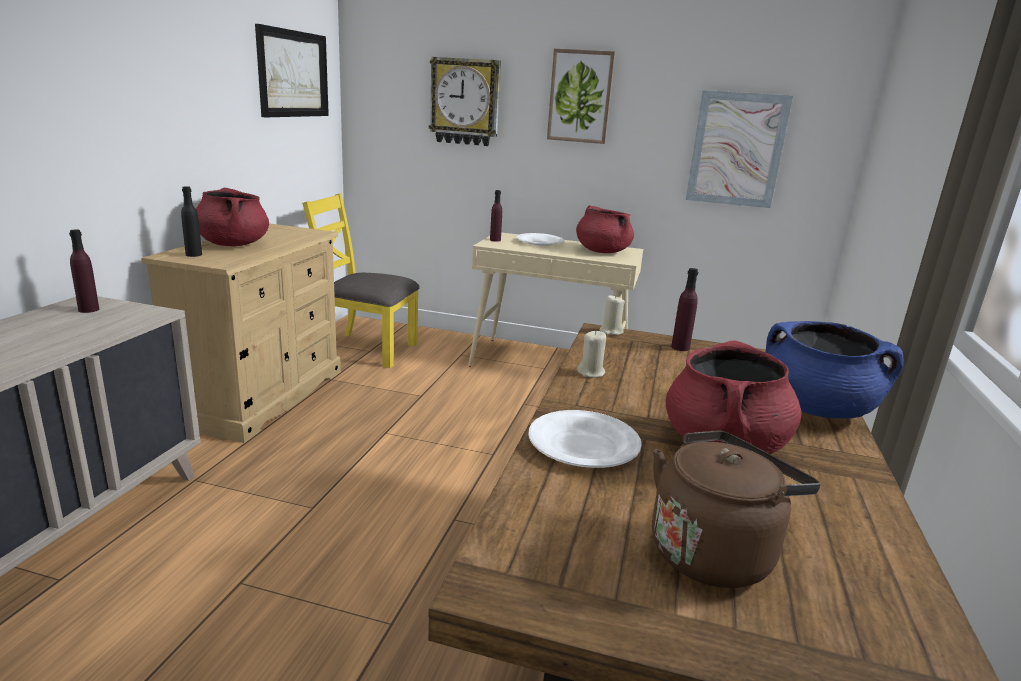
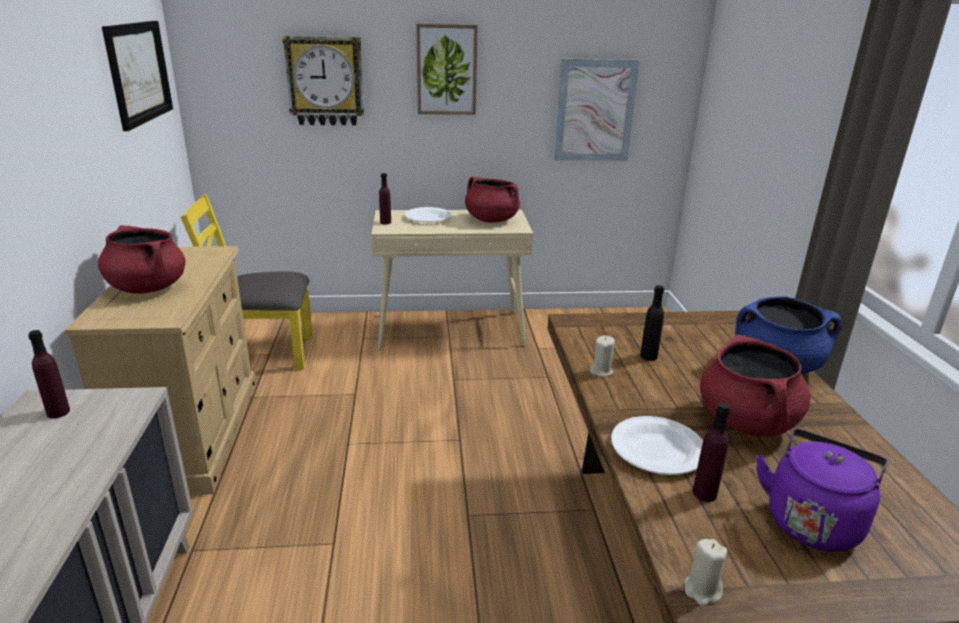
camera: 20 degrees left, 5 degrees up
(194, 254) = (121, 313): black bottle -> black bottle (648, 356)
(611, 331) = (577, 319): beige candle -> beige candle (702, 590)
(680, 347) = (641, 325): purple bottle -> purple bottle (704, 493)
(714, 551) = (812, 521): brown kettle -> purple kettle

